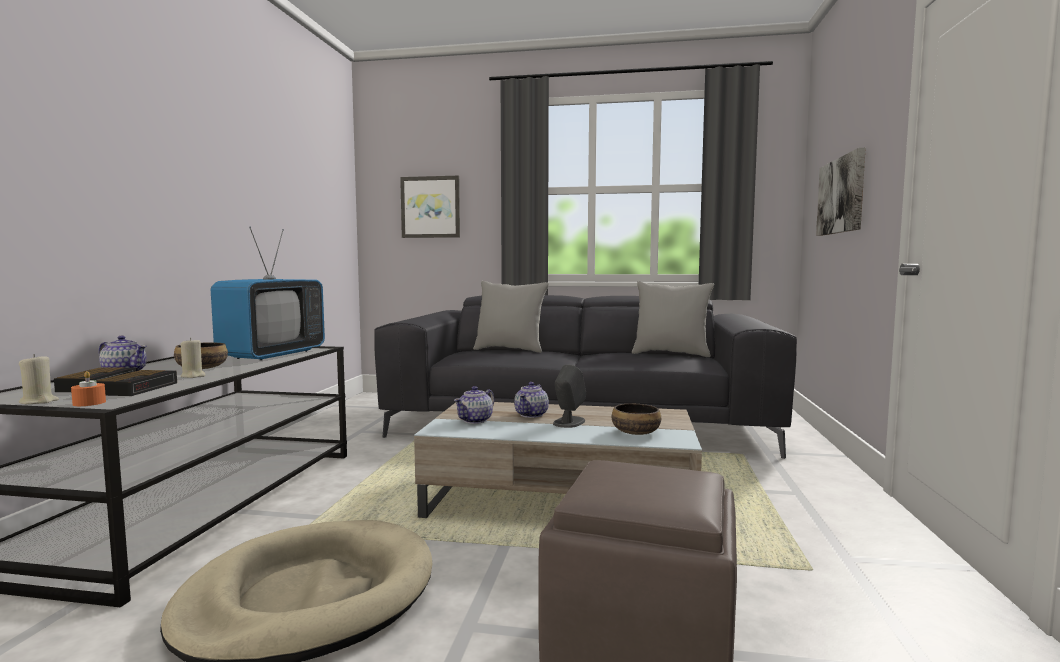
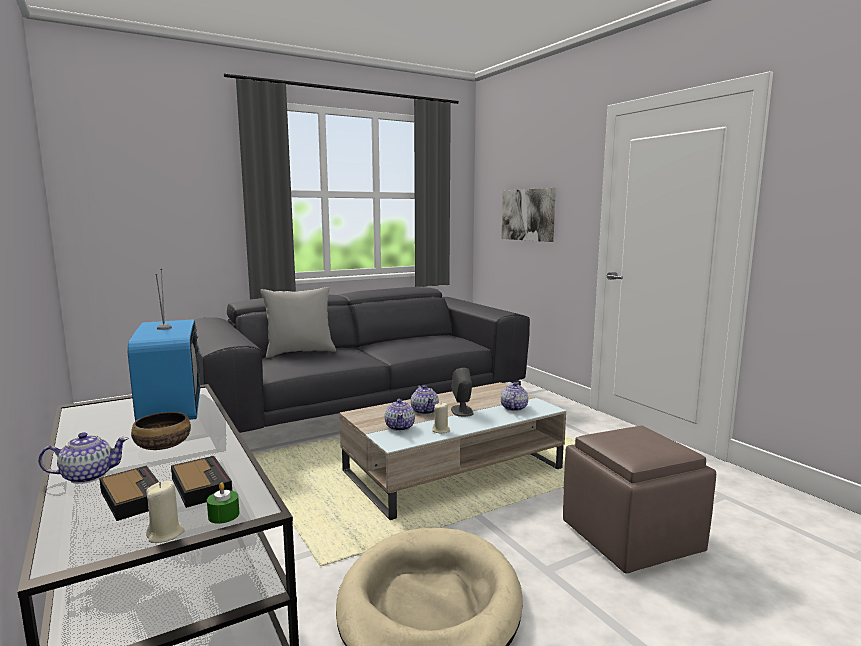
camera: 40 degrees left, 5 degrees up
(89, 403) = (224, 515): orange candle -> green candle
(193, 376) = (195, 456): beige candle -> beige candle (441, 430)
(430, 207) = (155, 206): picture -> none
(635, 432) = (513, 408): bowl -> teapot
(671, 354) = (427, 336): grey pillow -> none

